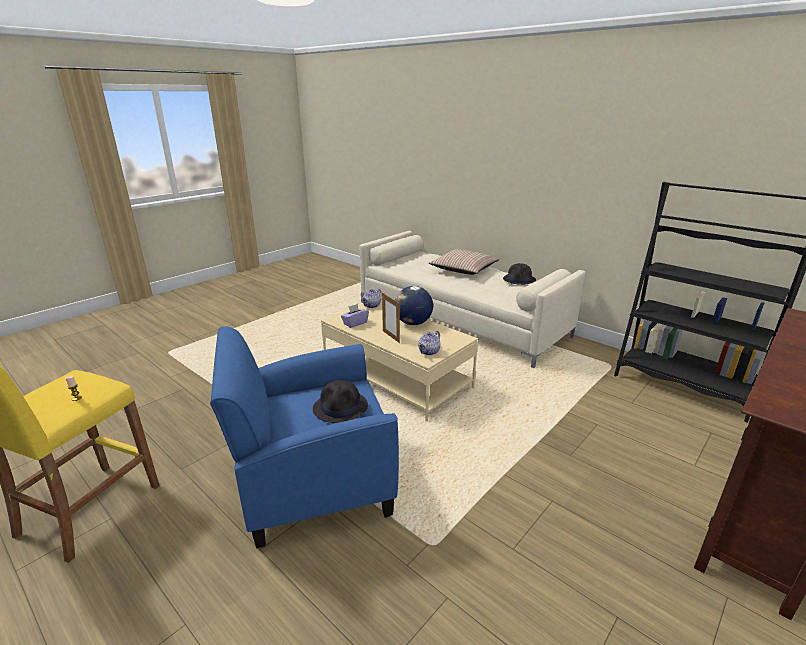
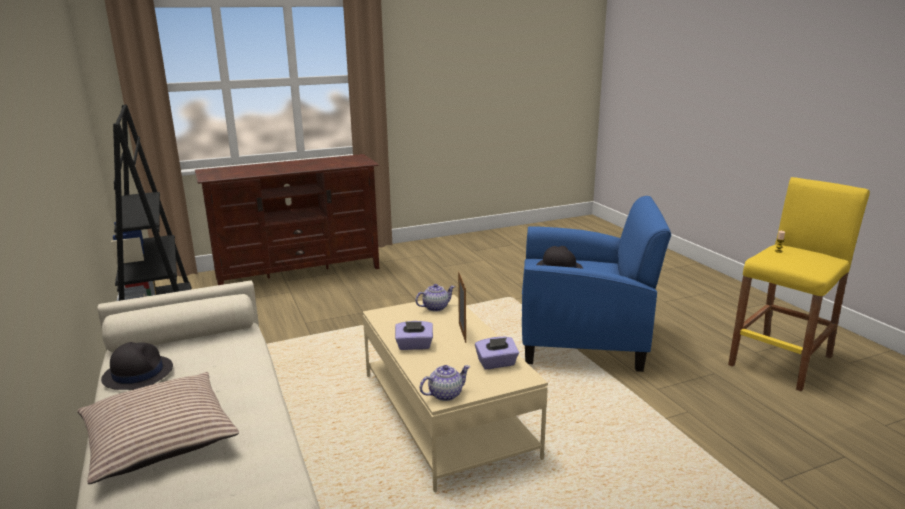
camera: 155 degrees left, 5 degrees down
(413, 323) = (414, 346): globe -> purple tissue box

